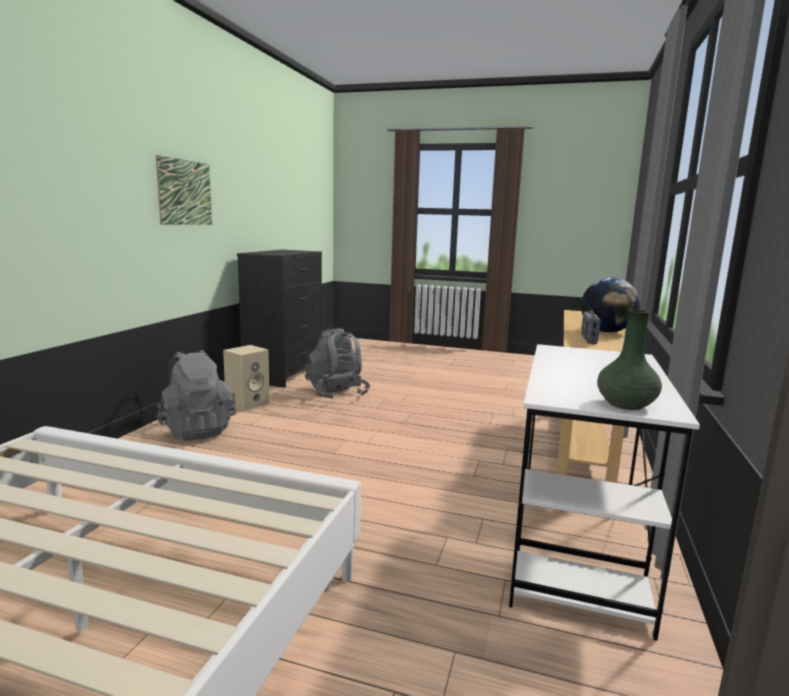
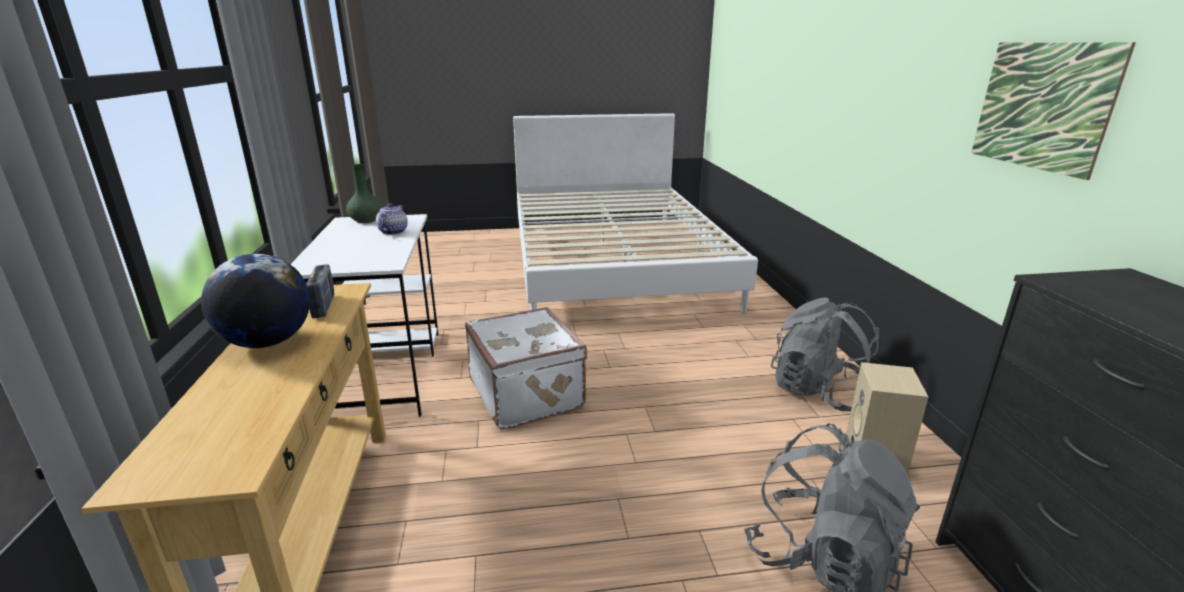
camera: 155 degrees right, 10 degrees up
(419, 484) = (528, 393): none -> white suitcase
(566, 378) = (393, 231): none -> teapot

